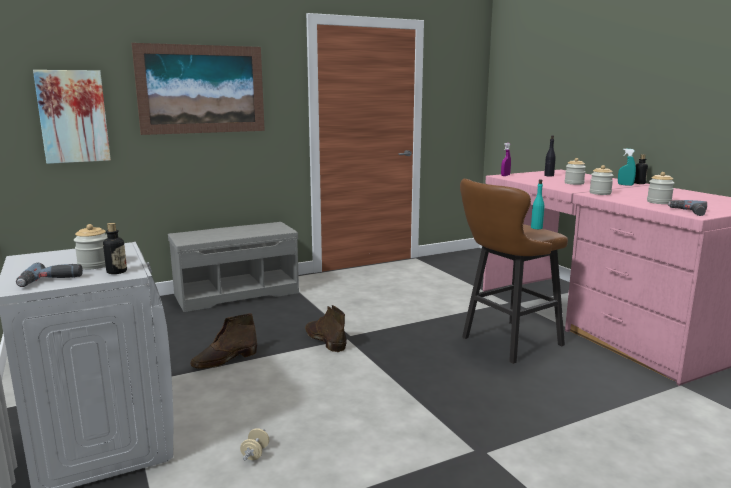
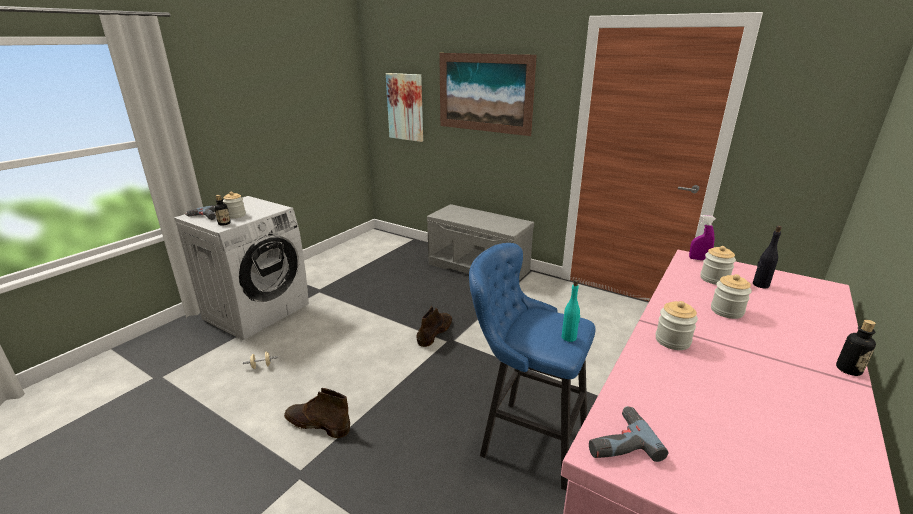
camera: 60 degrees right, 10 degrees up
(224, 360) = (371, 307): brown boot -> brown boot (317, 424)
(504, 344) = (522, 437): brown stool -> blue stool
(625, 185) = (799, 356): turquoise spray bottle -> none
(659, 202) = (673, 403): jar -> jar (714, 279)

